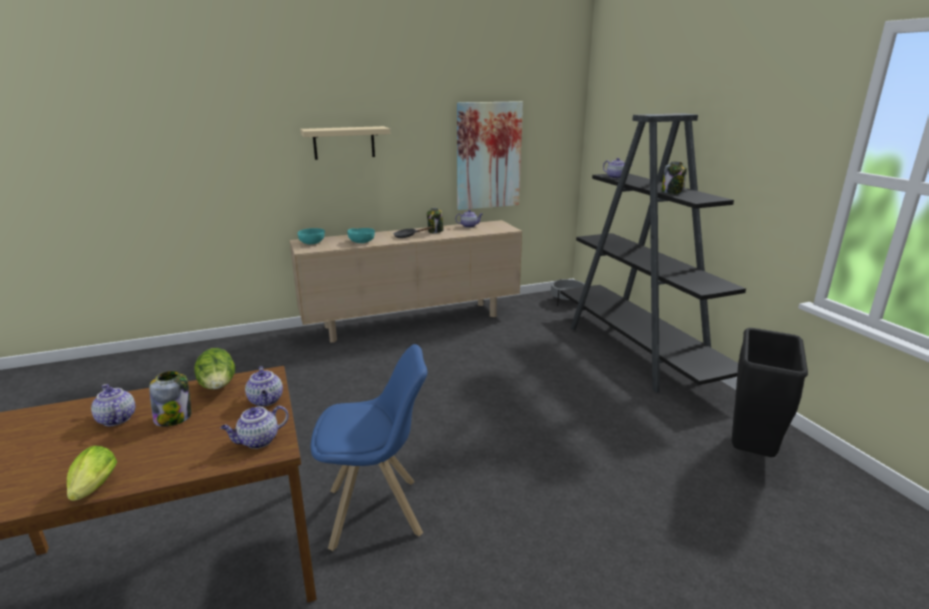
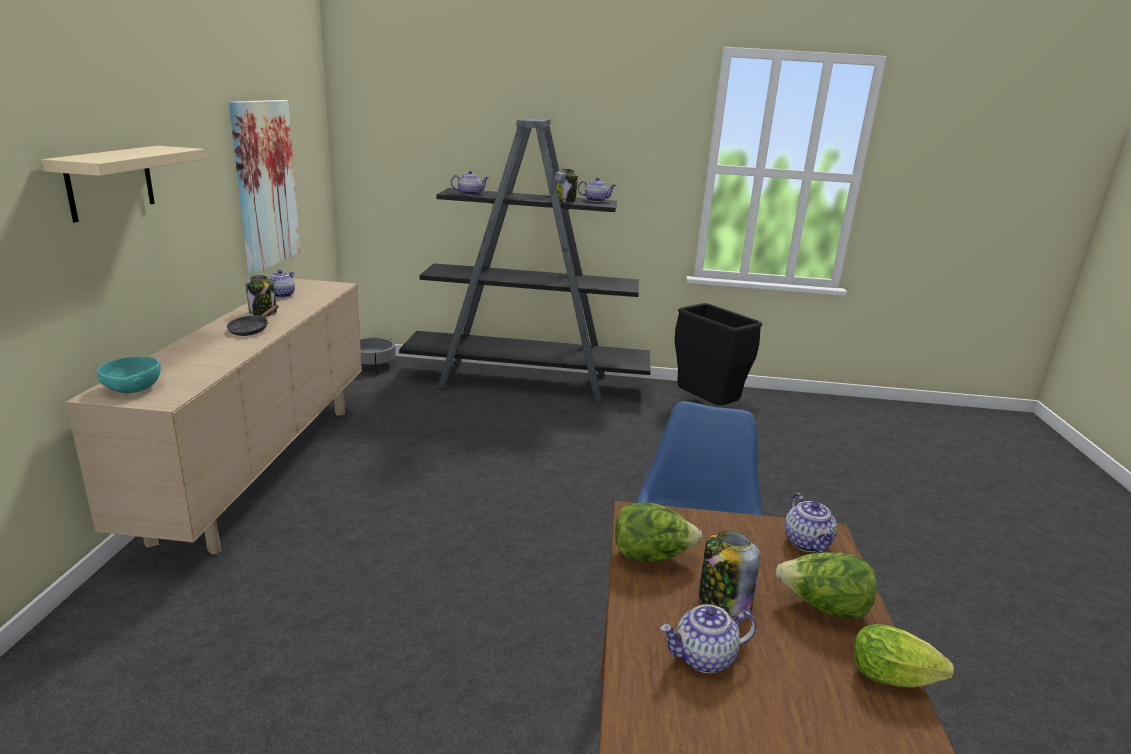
camera: 65 degrees left, 0 degrees up
(172, 455) = (822, 608): none -> lettuce
(266, 401) = (711, 525): teapot -> teapot (596, 200)
(361, 242) = (213, 357): turquoise bowl -> none

